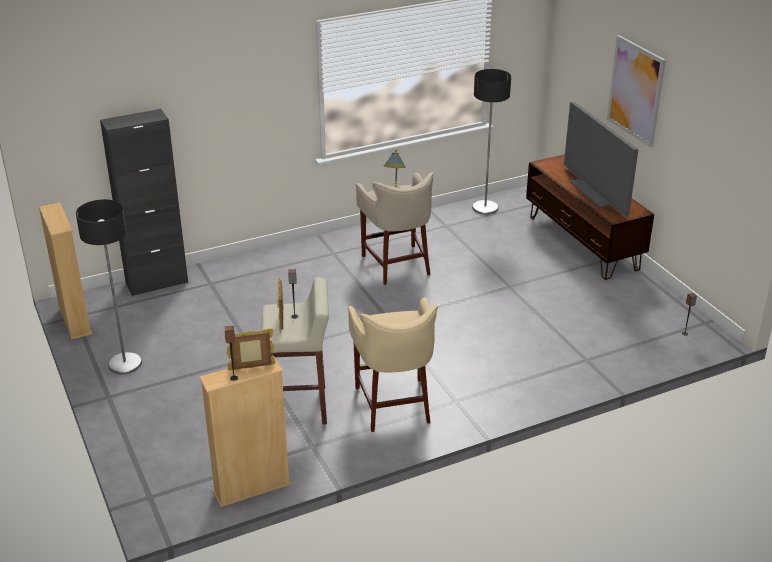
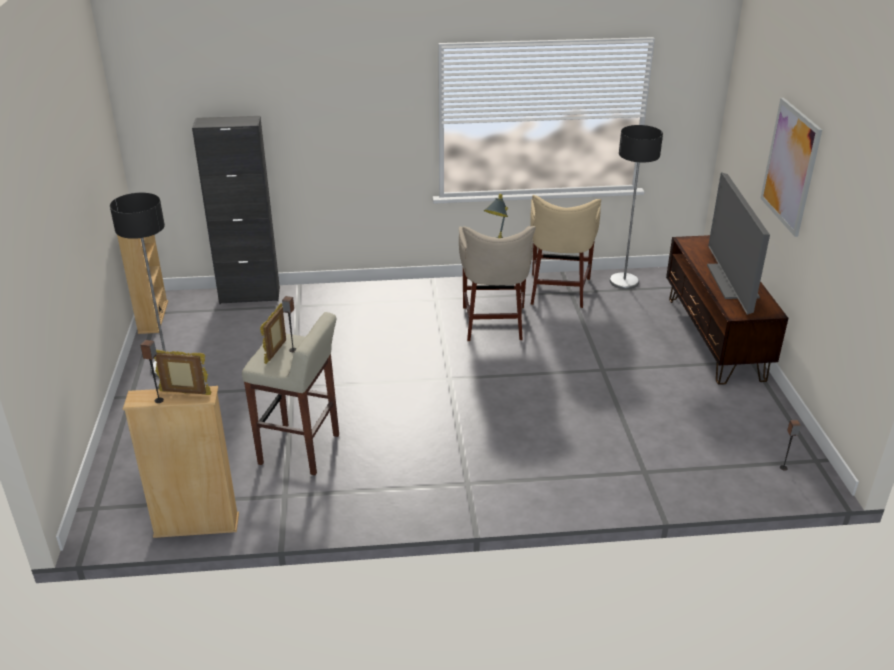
camera: 20 degrees right, 0 degrees up
(394, 404) = (398, 470): beige stool -> beige stool (559, 290)

